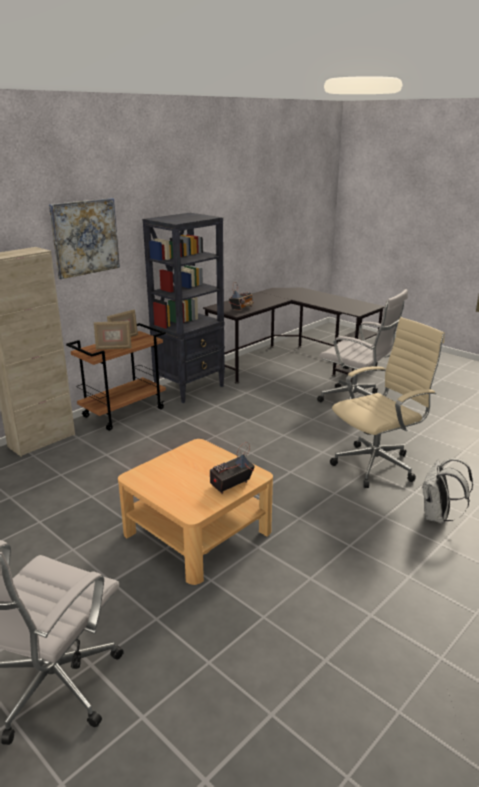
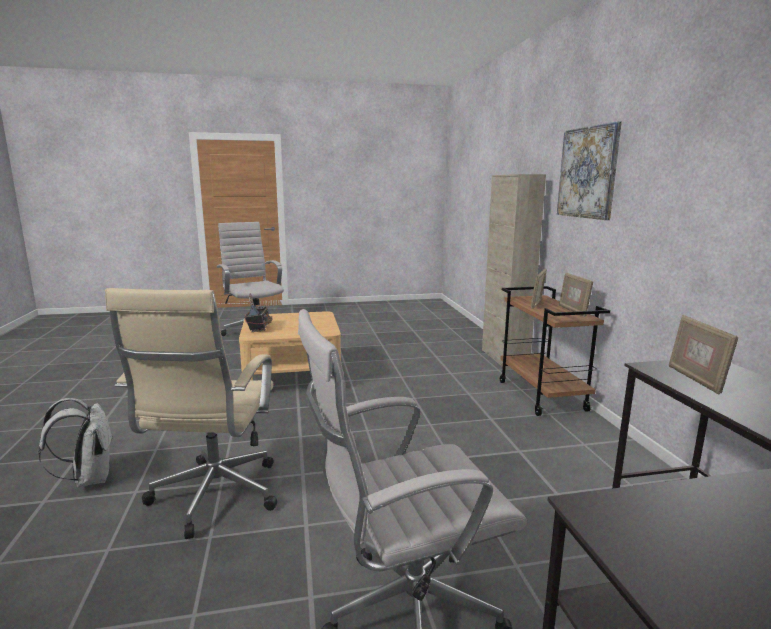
camera: 125 degrees right, 10 degrees down
(190, 388) = (604, 452): black bookcase -> none
(241, 308) = (695, 379): radio -> picture frame

